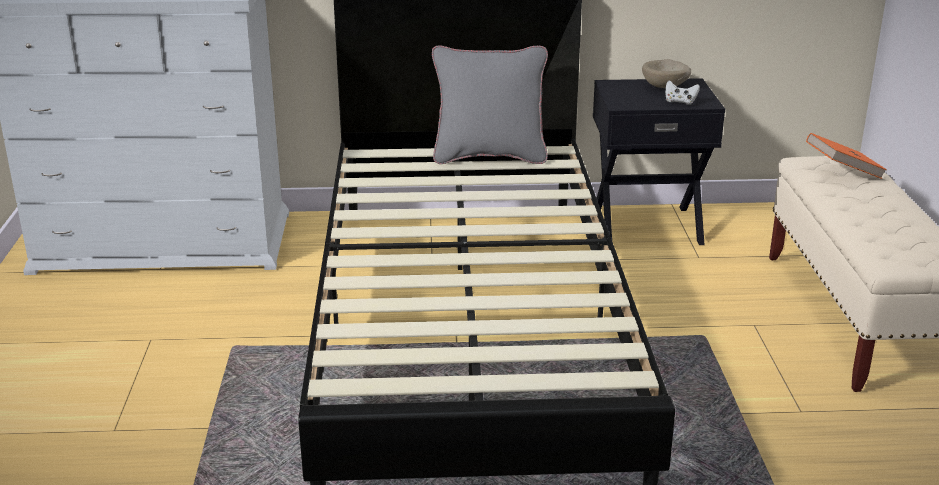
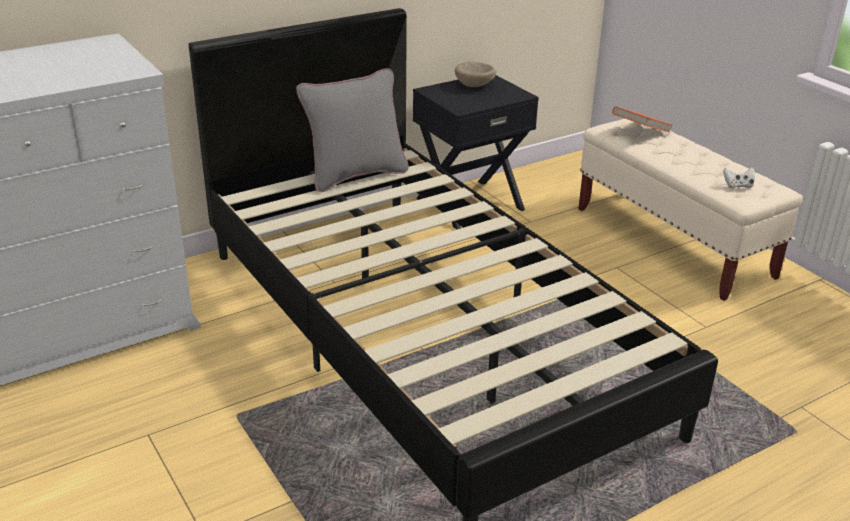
camera: 30 degrees left, 5 degrees up
(680, 102) = (501, 97): white game controller -> white game controller (738, 186)

